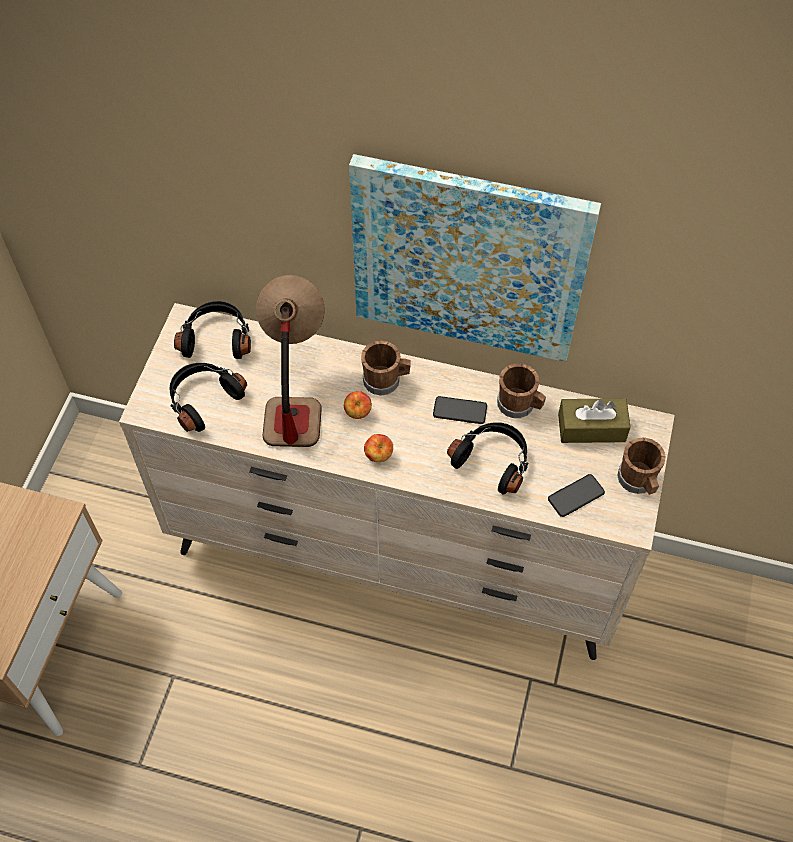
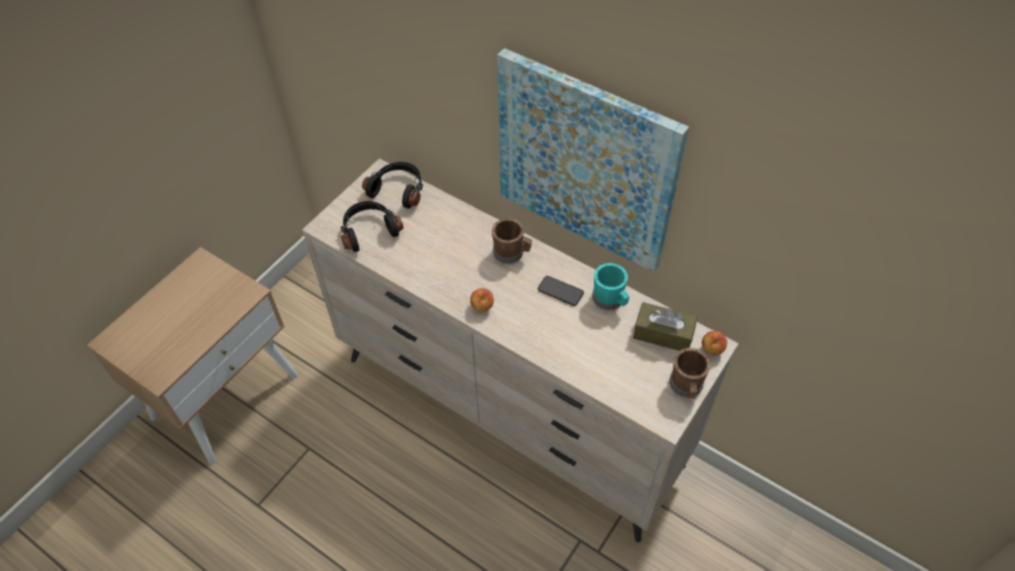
camera: 20 degrees right, 5 degrees down
(294, 395) = (437, 245): table lamp -> none
(357, 412) = (480, 271): apple -> apple (711, 349)
(493, 461) = (571, 336): black headphones -> none
(519, 405) = (610, 300): brown mug -> turquoise mug
(576, 496) = (628, 383): phone -> none

